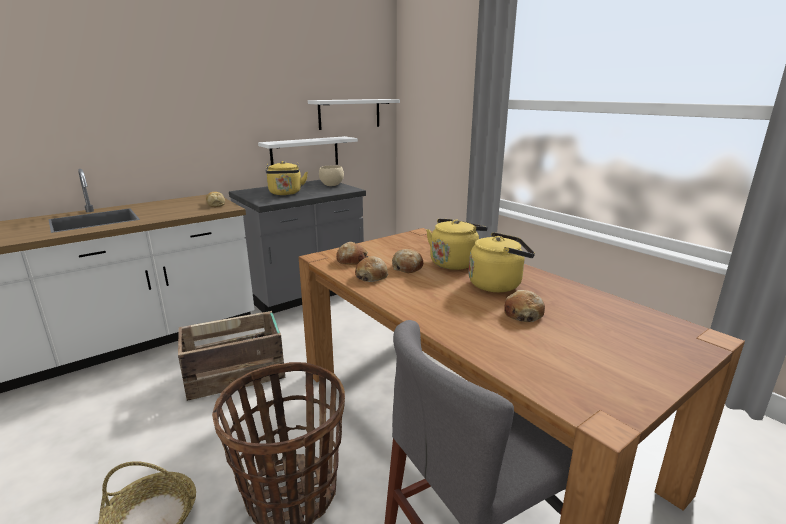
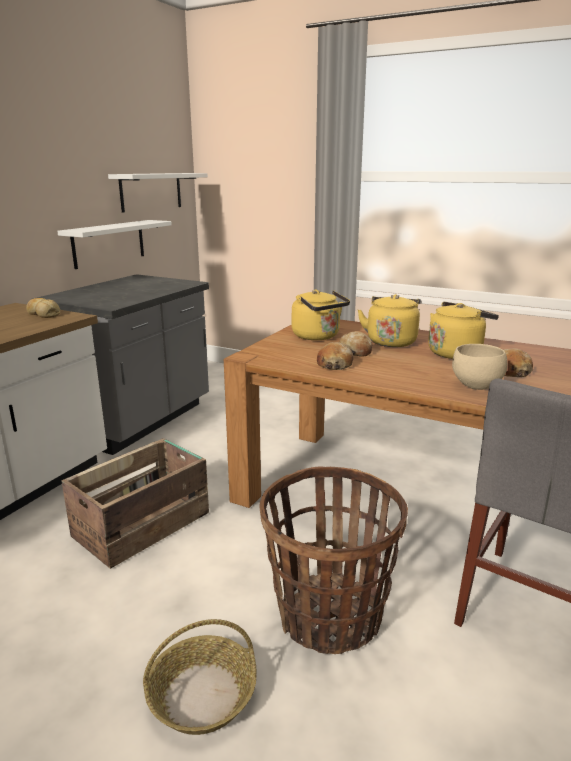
camera: 25 degrees left, 0 degrees up
(285, 193) = (117, 294): yellow kettle -> yellow kettle (318, 336)
(331, 185) = (157, 280): beige bowl -> beige bowl (476, 386)
(352, 260) = (288, 353): bread -> none

